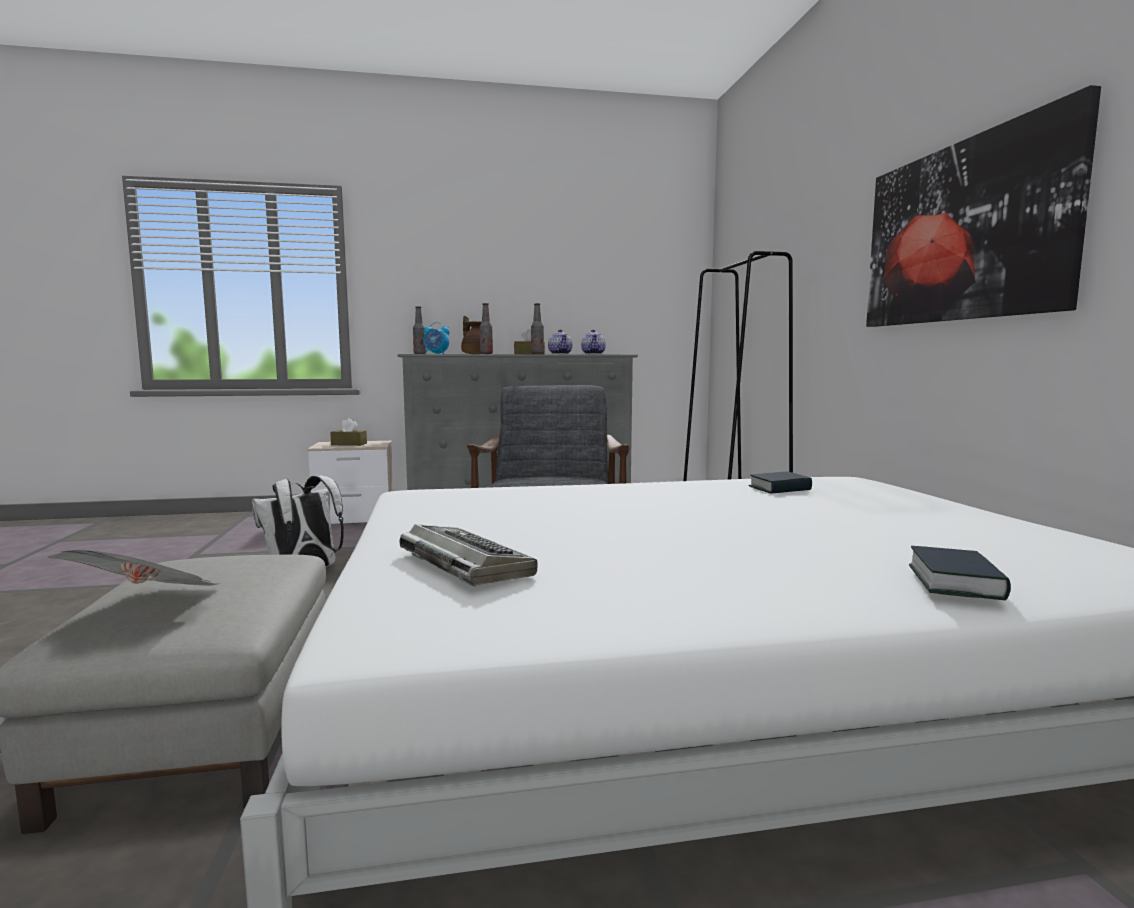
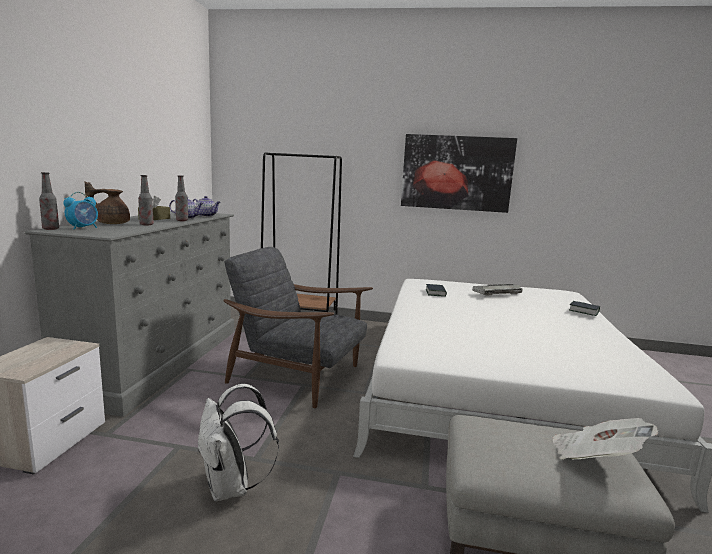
camera: 70 degrees left, 5 degrees up
(349, 444) = (37, 357): brown tissue box -> none
(463, 564) = (570, 363): keyboard -> keyboard (496, 293)

